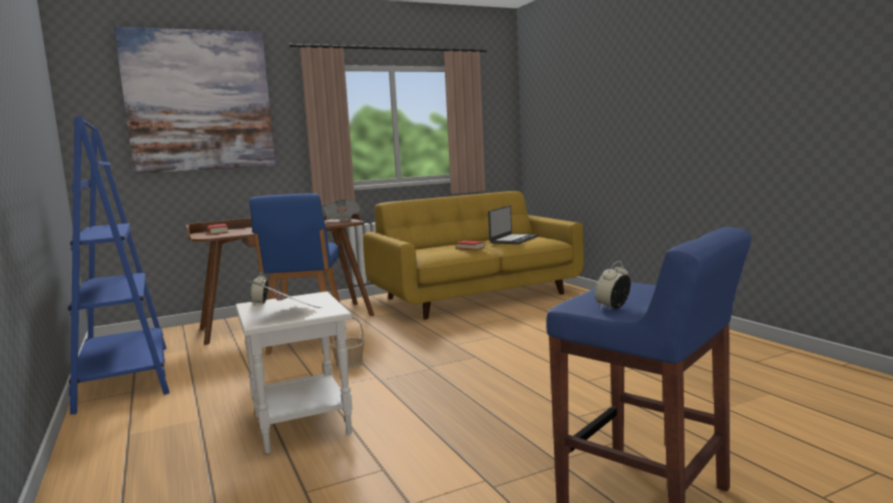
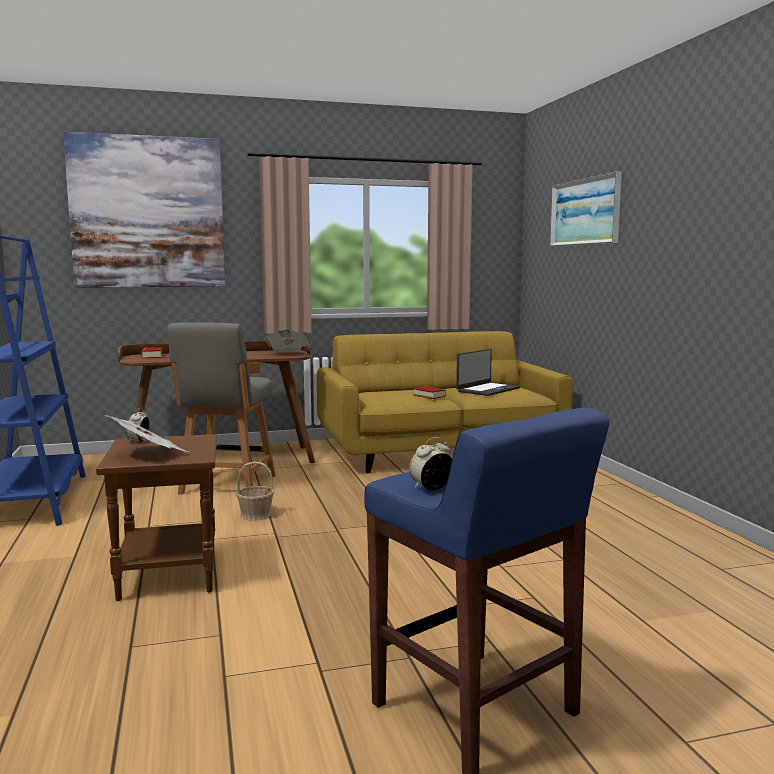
camera: 10 degrees right, 0 degrees up
(304, 425) = (170, 576): white side table -> brown side table
(307, 342) = (227, 486): blue chair -> grey chair
(583, 86) = (585, 212): none -> picture

